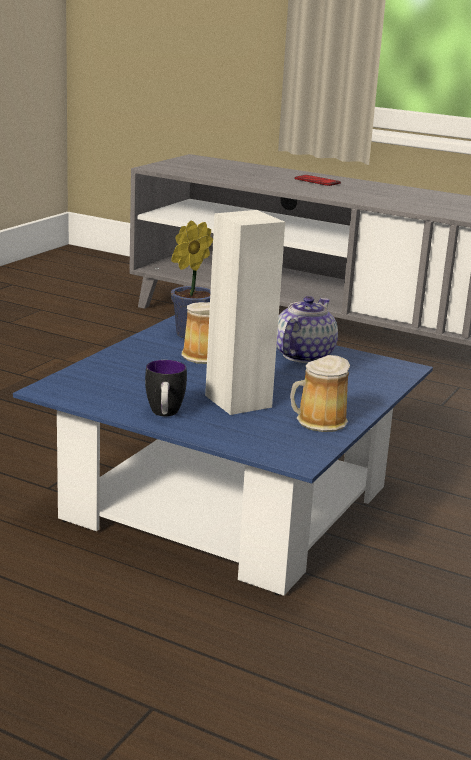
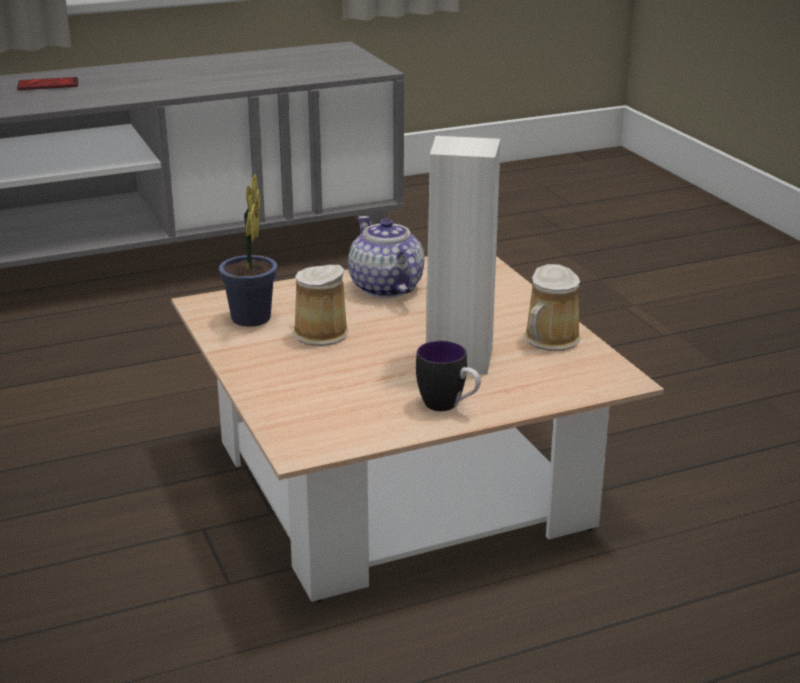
camera: 50 degrees left, 5 degrees up
(228, 503) = (400, 483): blue coffee table -> beige coffee table

